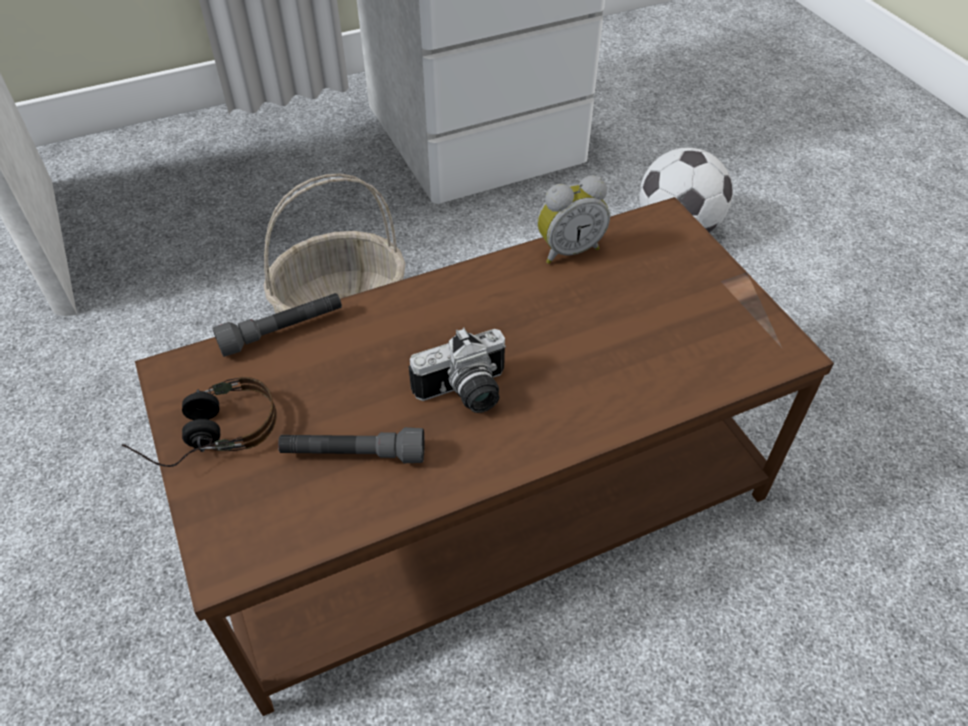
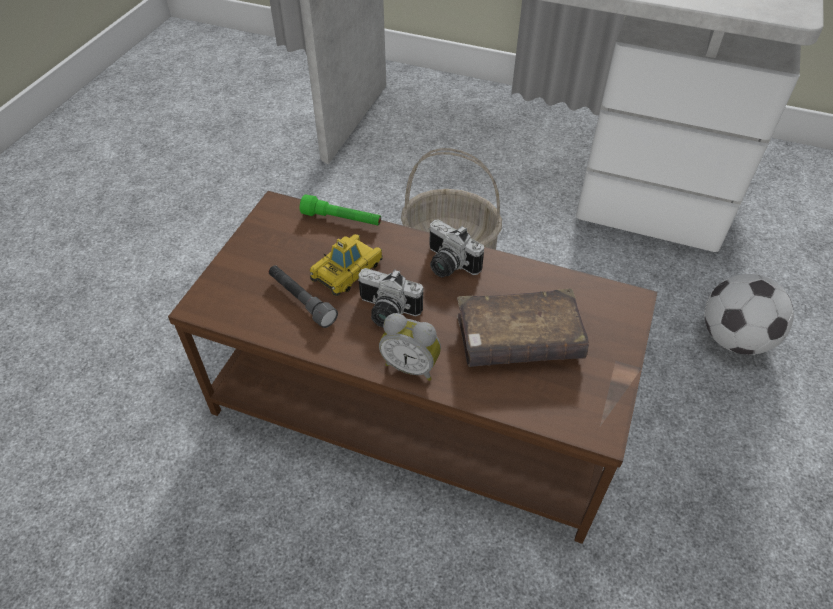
camera: 45 degrees right, 0 degrees up
(208, 435) = (256, 245): headphones -> none
(282, 331) = (342, 219): grey flashlight -> green flashlight
(363, 382) = (347, 270): none -> toy car
(465, 300) = (447, 265): none -> camera
(568, 250) = (542, 277): alarm clock -> alarm clock (411, 365)
(623, 323) = (518, 340): none -> brown book

